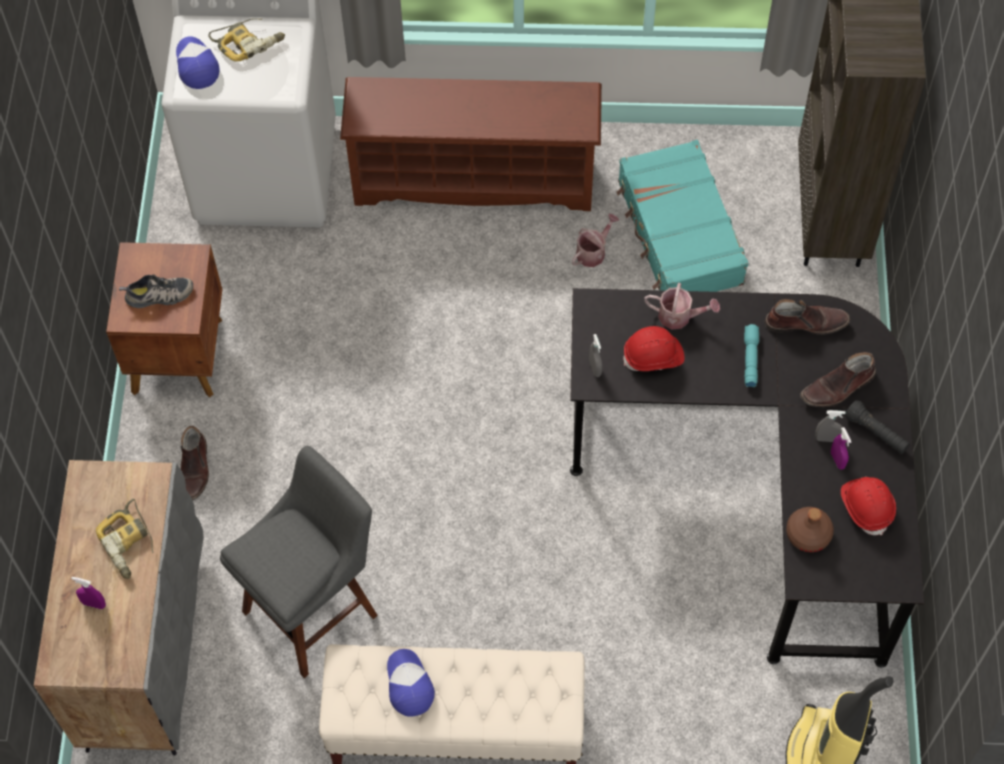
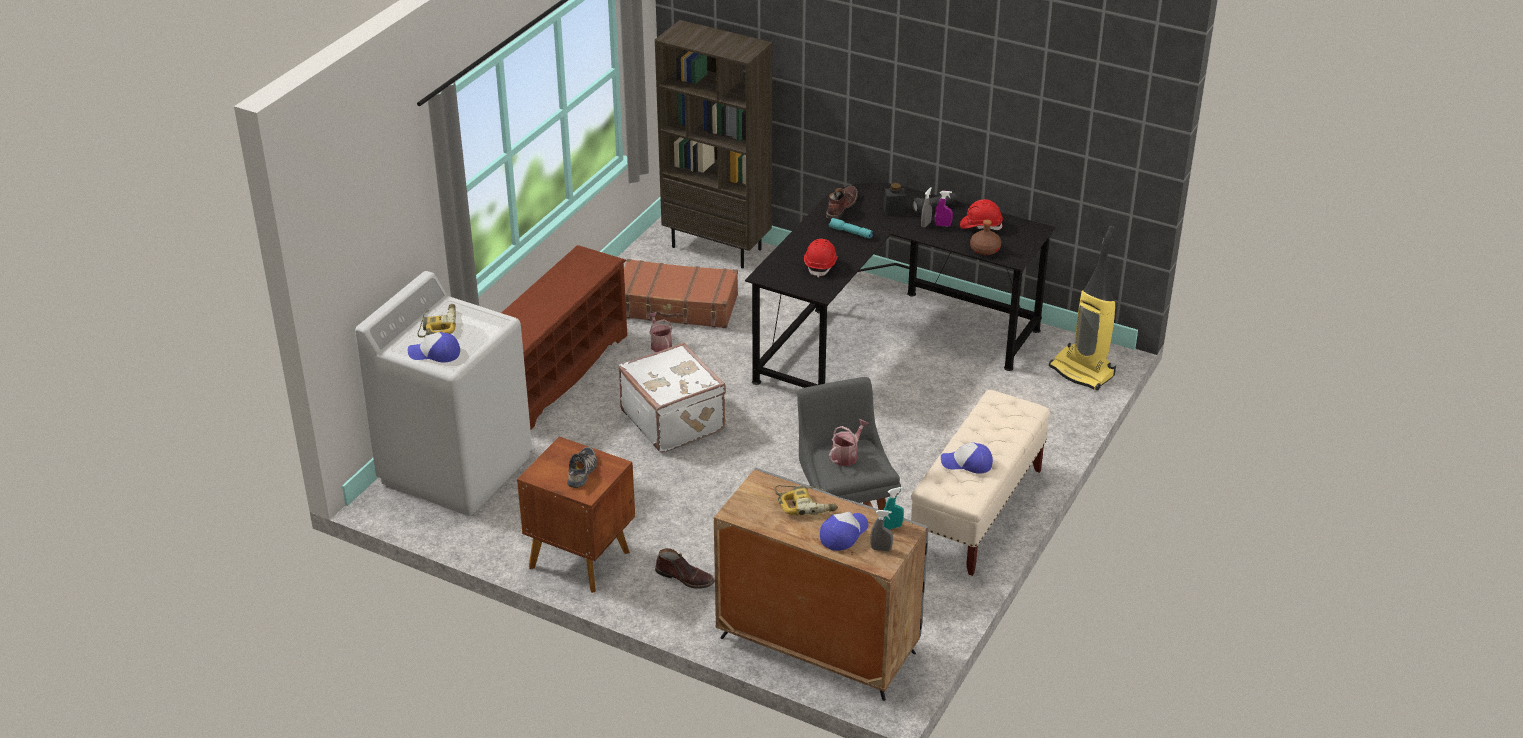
camera: 65 degrees left, 25 degrees down
(94, 604) = (843, 534): purple spray bottle -> cap
(128, 651) = (892, 527): none -> turquoise spray bottle
(458, 332) = (674, 420): none -> white suitcase
(595, 368) = (812, 288): grey spray bottle -> grey spray bottle (881, 549)
(678, 233) = (676, 306): turquoise suitcase -> brown suitcase
(679, 316) = (800, 247): watering can -> watering can (847, 455)
(838, 387) = (894, 210): brown boot -> black jar

